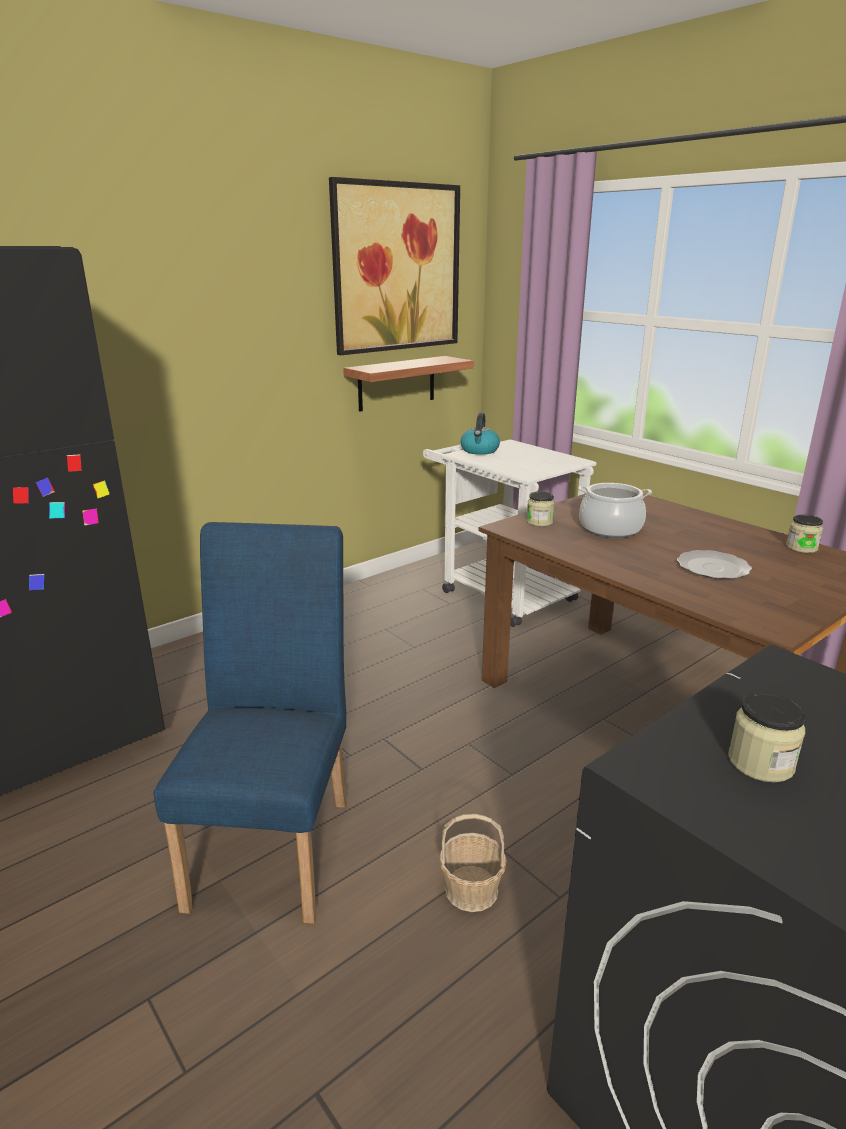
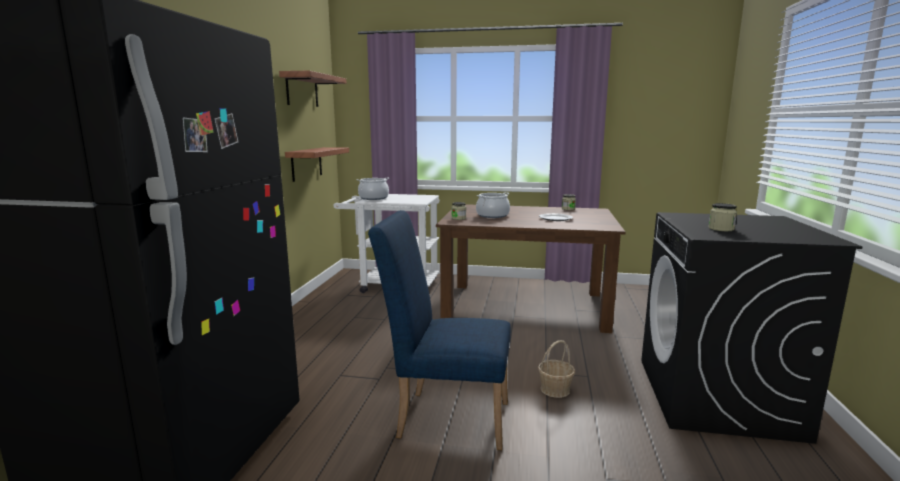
camera: 40 degrees left, 10 degrees down
(276, 841) = (445, 416): blue chair -> blue chair turned 45 degrees counterclockwise
(396, 268) = (302, 90): picture -> shelf
(480, 451) = (373, 198): kettle -> cooking pot

